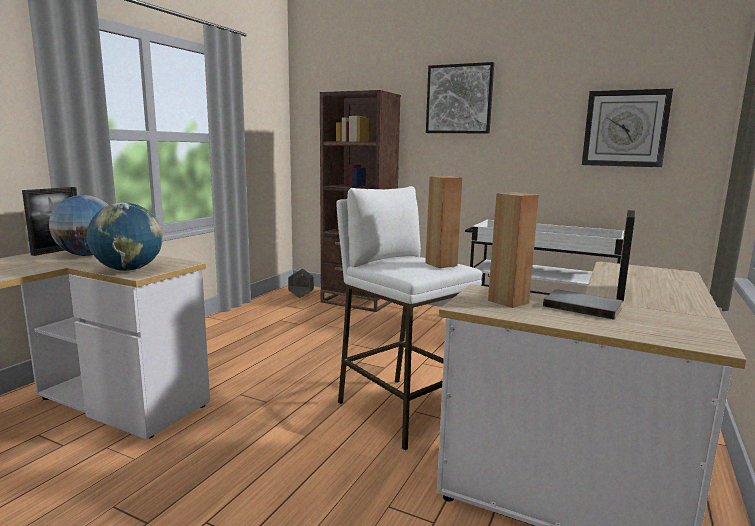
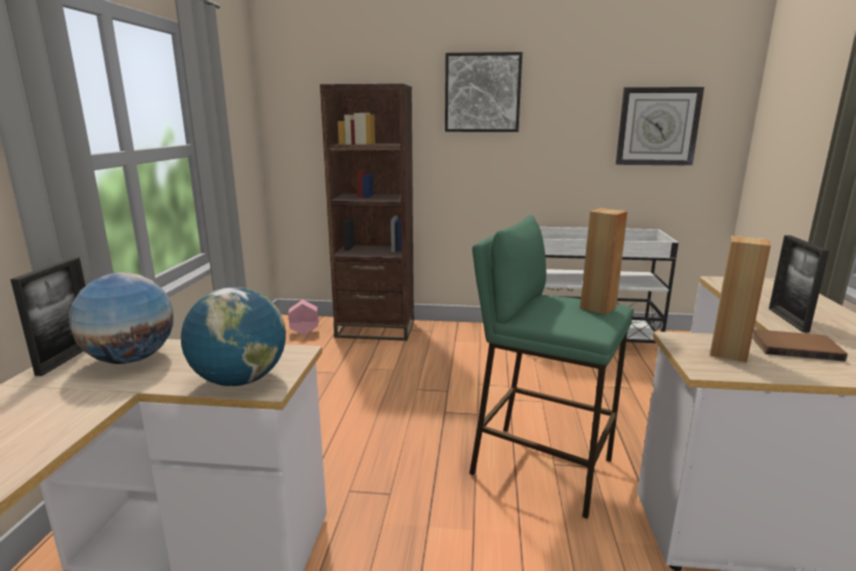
camera: 20 degrees left, 5 degrees up
(301, 296) = (304, 333): grey planter -> pink planter
(401, 410) = (541, 466): white stool -> green stool
(583, 306) = (794, 347): grey book -> brown book

